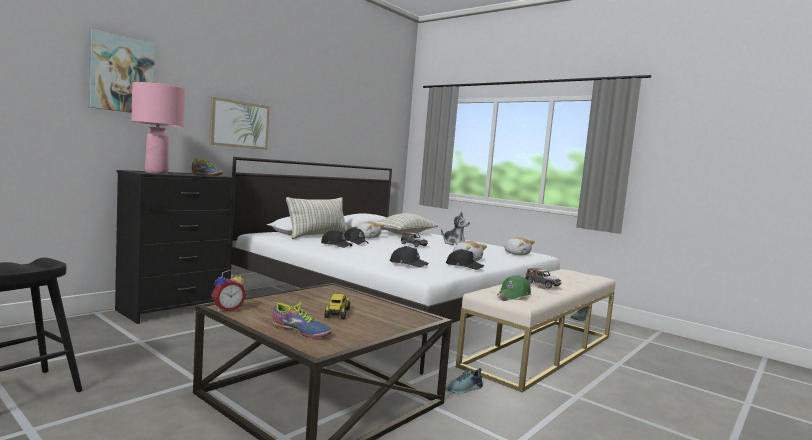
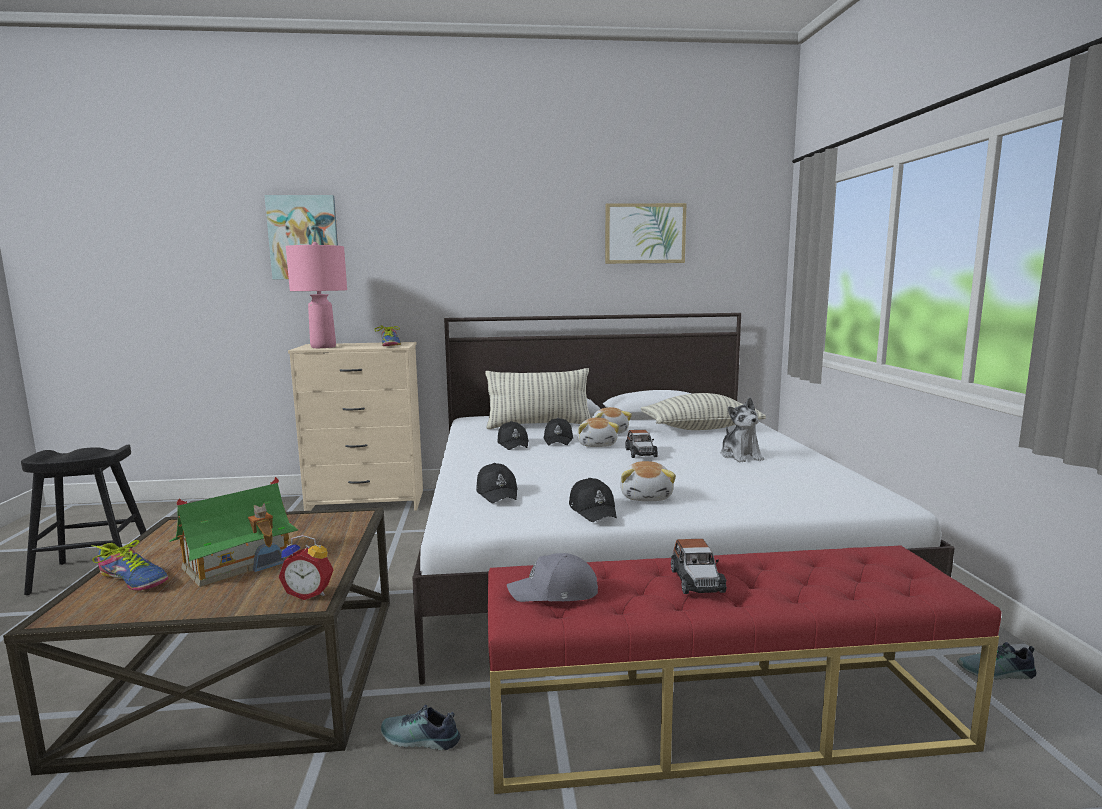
camera: 45 degrees right, 5 degrees up
(174, 309) = (366, 502): black dresser -> beige dresser
(227, 309) = (169, 528): alarm clock -> alarm clock (310, 593)
(239, 124) = (455, 274): picture -> picture (645, 233)
(301, 330) = (134, 579): shoe -> shoe turned 45 degrees counterclockwise
(337, 314) = (239, 562): toy truck -> toy house
(514, 295) = (555, 592): green cap -> grey cap
(517, 254) = (819, 494): plush toy -> plush toy (597, 444)
(541, 350) = (720, 718): beige bench -> red bench

